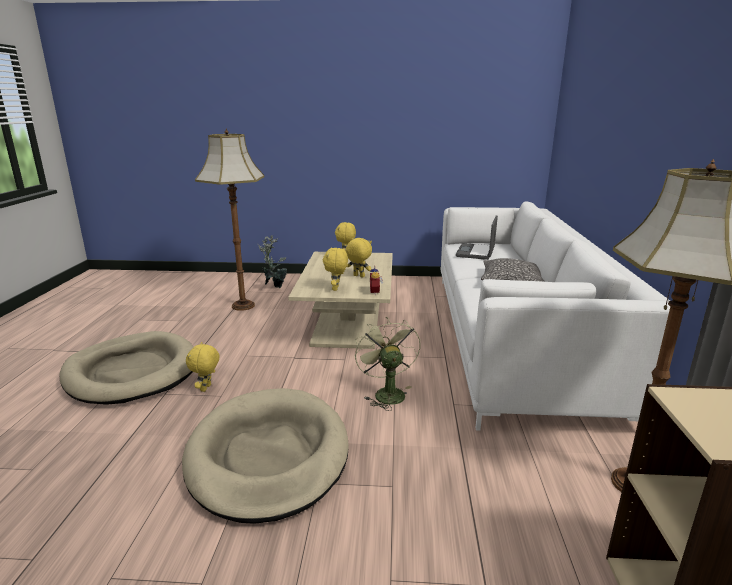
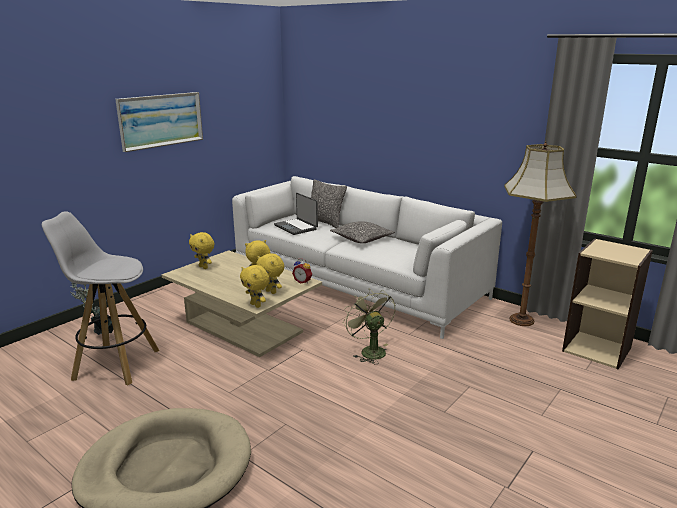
camera: 55 degrees left, 0 degrees up
(206, 388) = (263, 428): yellow plush toy -> yellow plush toy (256, 305)
(242, 305) = (115, 364): floor lamp -> white stool
(268, 456) = (397, 423): beige dog bed -> none
(385, 119) = (161, 120): none -> picture
(386, 393) = (369, 350): green fan -> green fan turned 45 degrees clockwise
(516, 257) = (325, 222): none -> pillow

